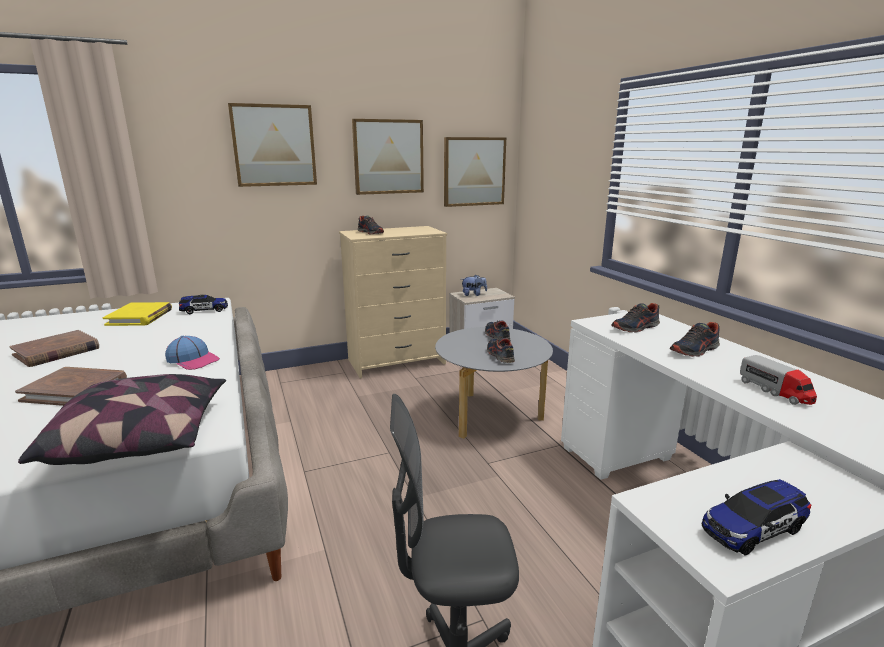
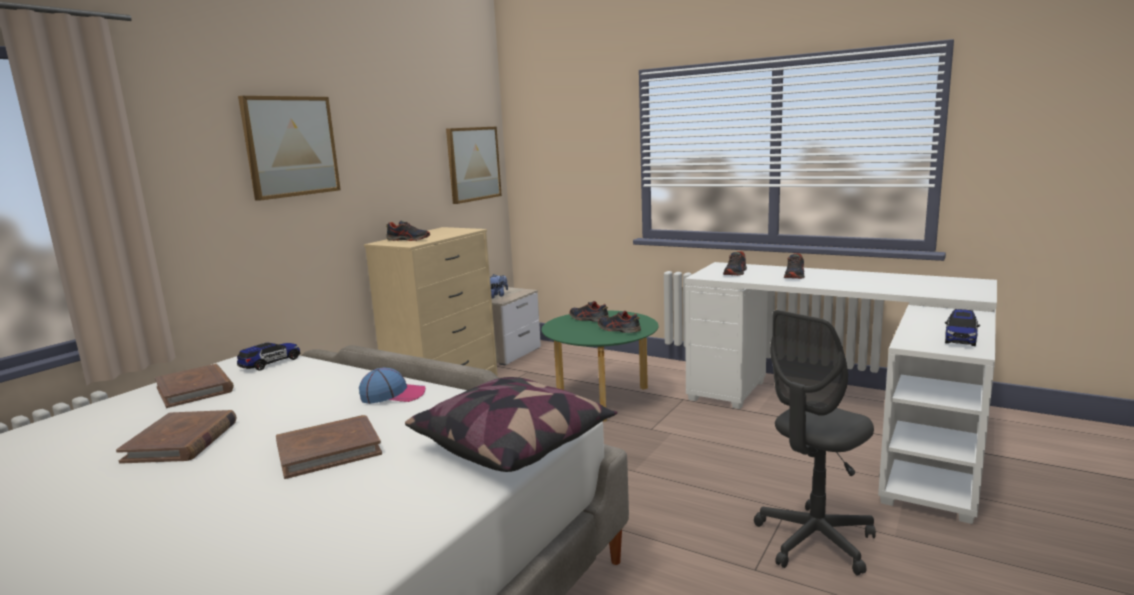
camera: 35 degrees left, 5 degrees down
(140, 317) = (195, 389): yellow book -> brown book
(388, 157) = (401, 153): picture -> none
(490, 415) = (602, 399): grey coffee table -> green coffee table
(775, 391) = (872, 283): toy truck -> none

